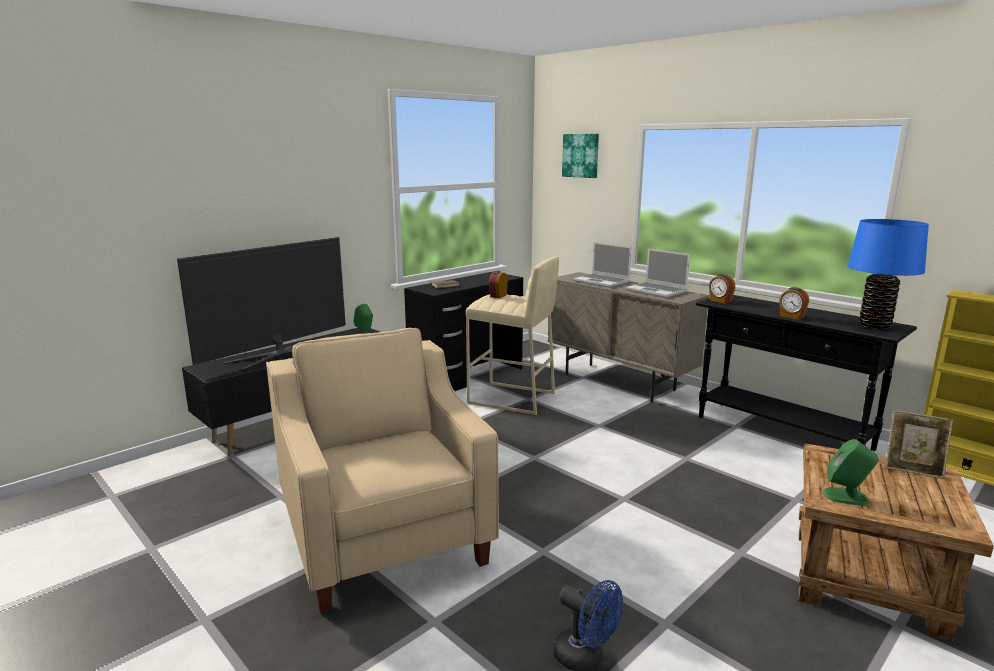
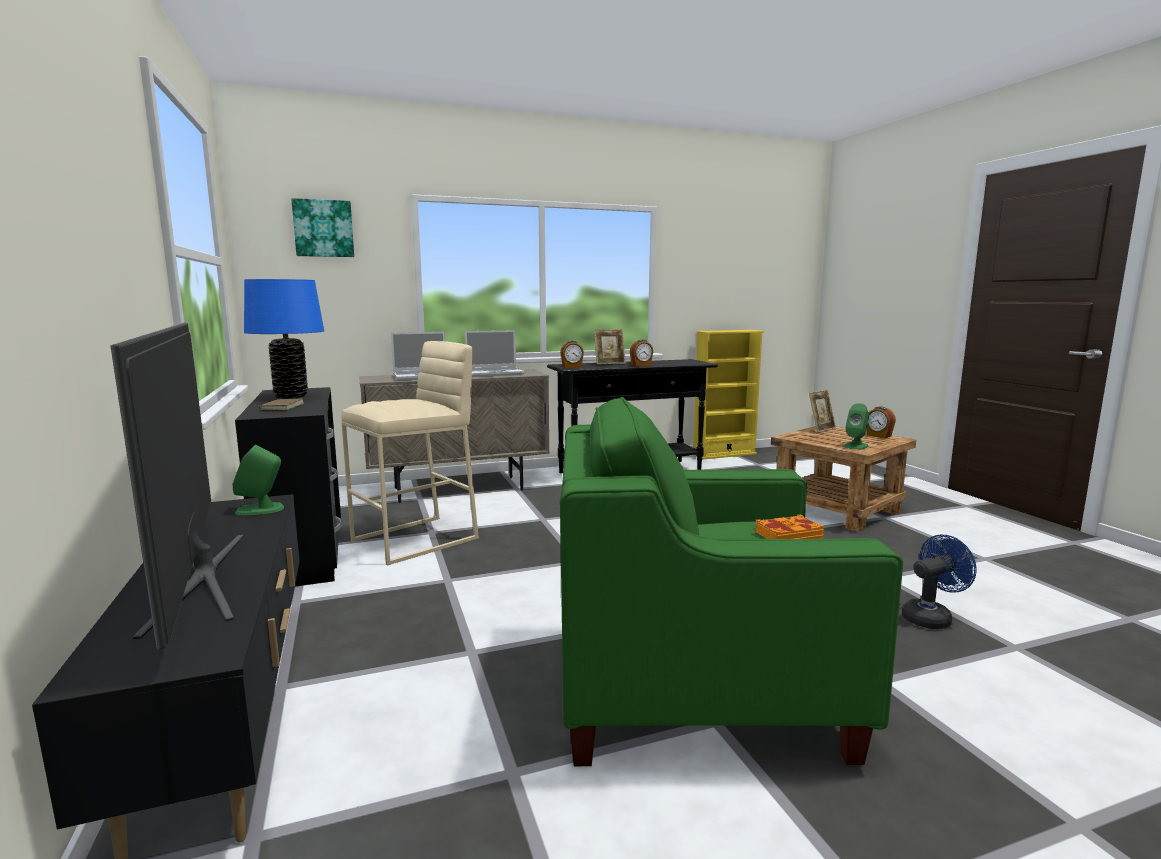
camera: 65 degrees left, 5 degrees down
(384, 536) = (695, 685): beige armchair -> green armchair
(407, 463) = (788, 535): none -> orange book
(498, 296) = (387, 401): alarm clock -> alarm clock (878, 435)
(778, 306) = (609, 363): none -> picture frame
(874, 325) = (684, 361): blue table lamp -> blue table lamp (291, 396)

